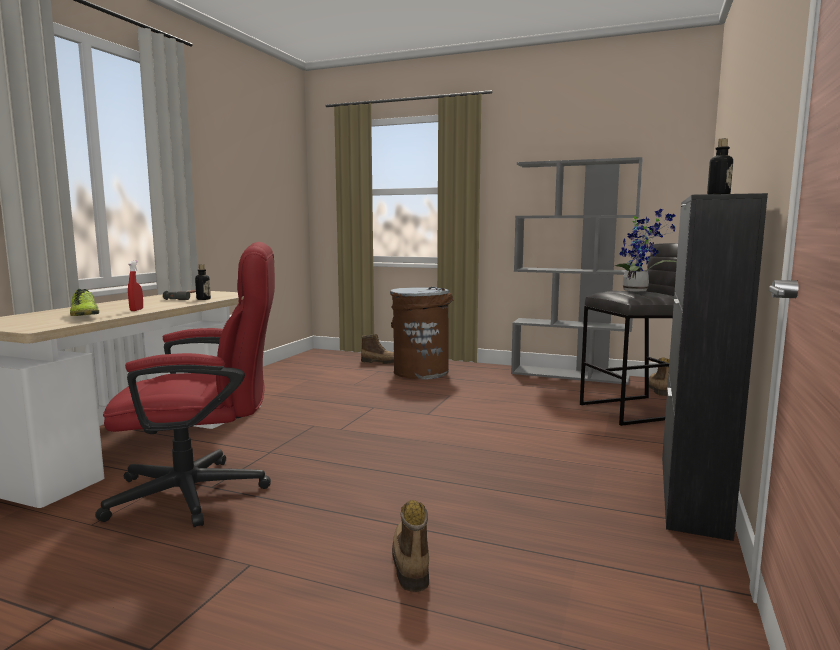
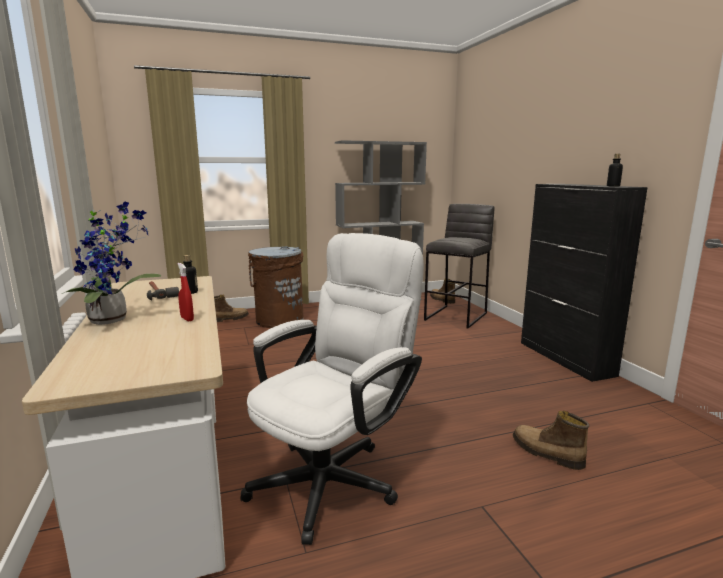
camera: 40 degrees left, 5 degrees up
(84, 316) = (169, 339): shoe -> none
(204, 492) = (334, 476): red office chair -> white office chair
(638, 290) = (460, 237): potted plant -> potted plant (113, 319)

